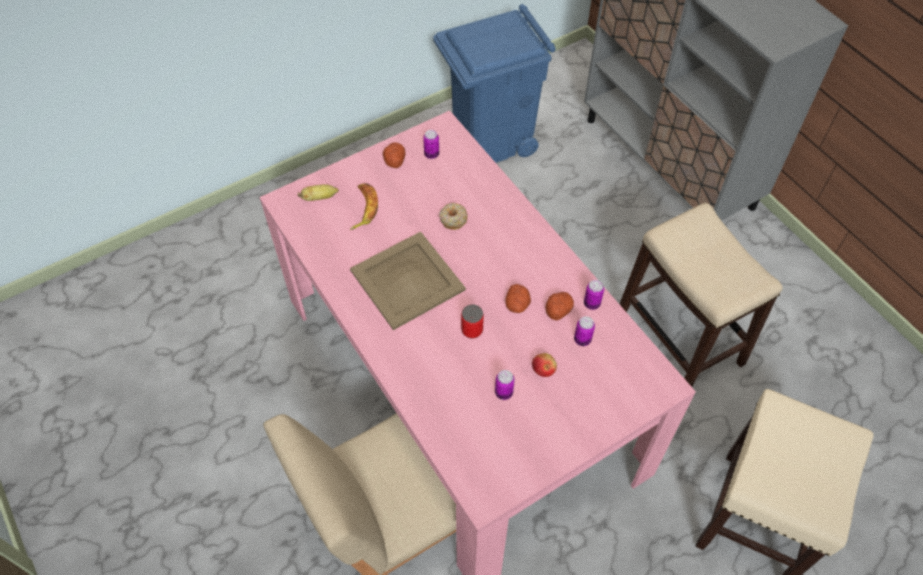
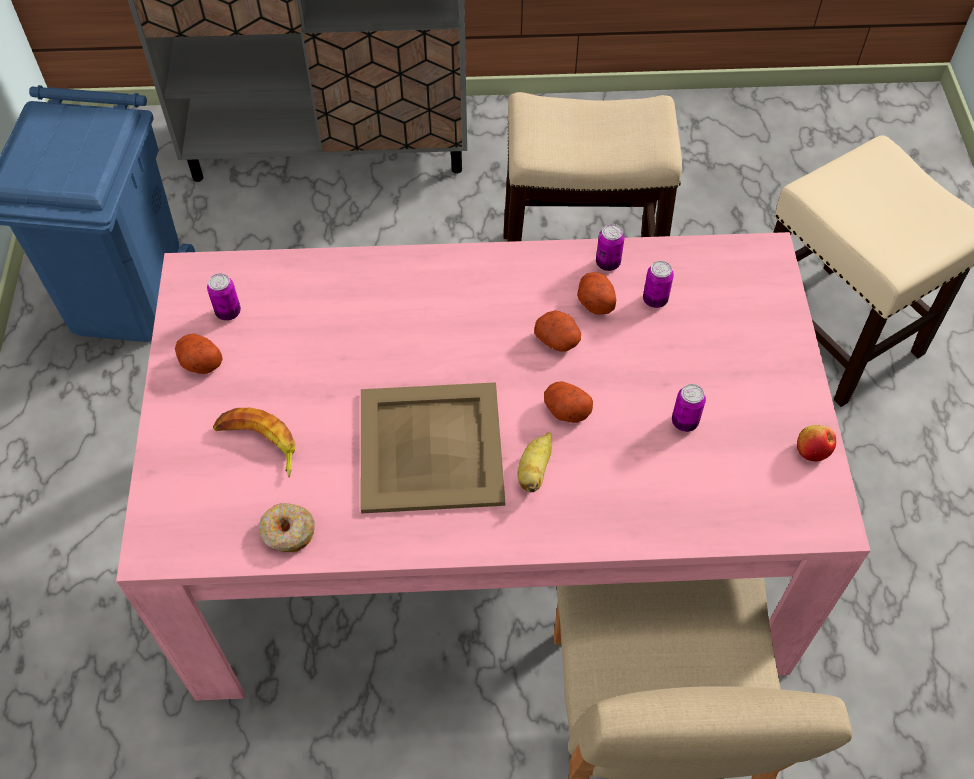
camera: 60 degrees left, 0 degrees up
(319, 198) = (190, 493): banana -> banana (534, 471)
(453, 219) = (365, 343): donut -> donut (287, 532)
(472, 330) = (566, 410): can -> potato
(543, 369) = (674, 361): apple -> apple (812, 450)

